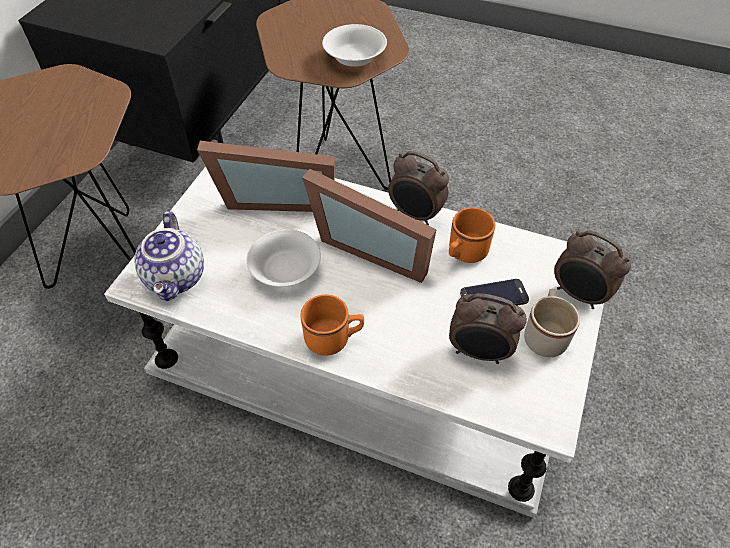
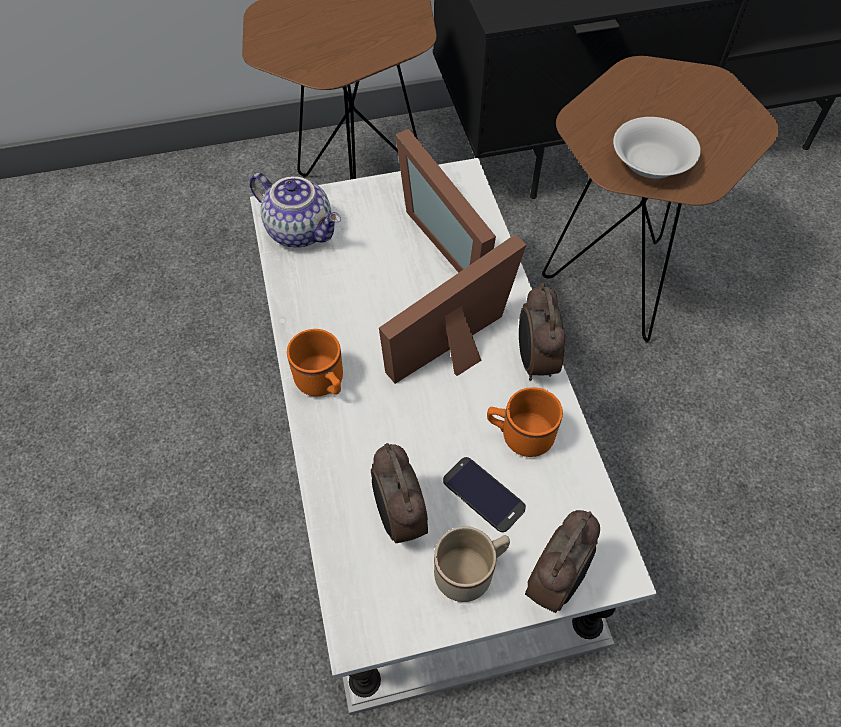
camera: 55 degrees right, 5 degrees up
(177, 278) = (301, 230): teapot -> teapot turned 105 degrees counterclockwise
(286, 270) = (373, 299): white bowl -> none
(373, 246) = (459, 350): picture frame -> picture frame turned 60 degrees clockwise
(578, 295) = (556, 581): alarm clock -> alarm clock turned 150 degrees counterclockwise

